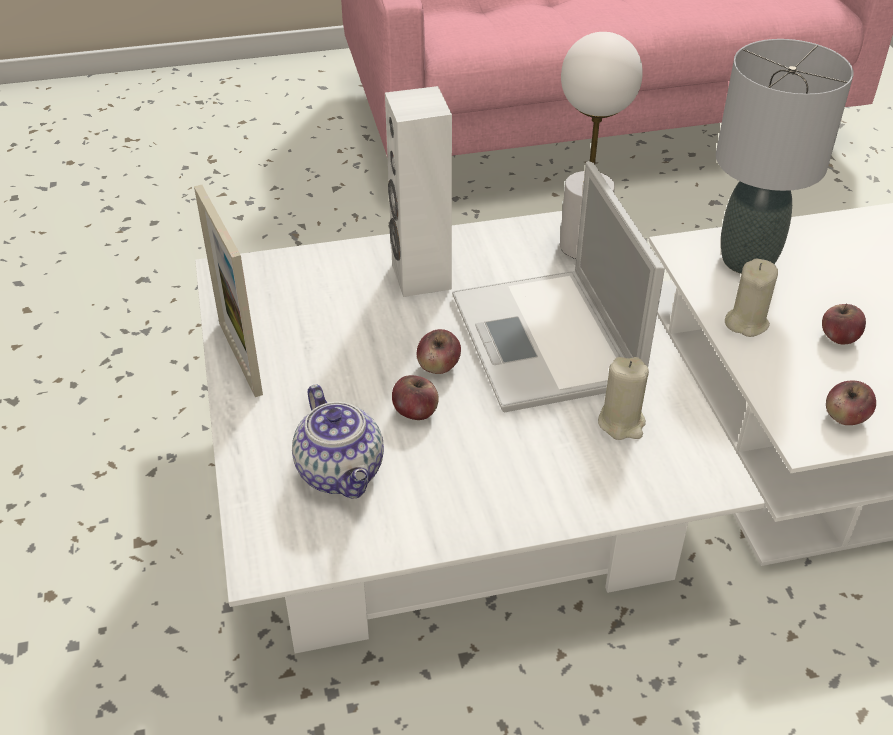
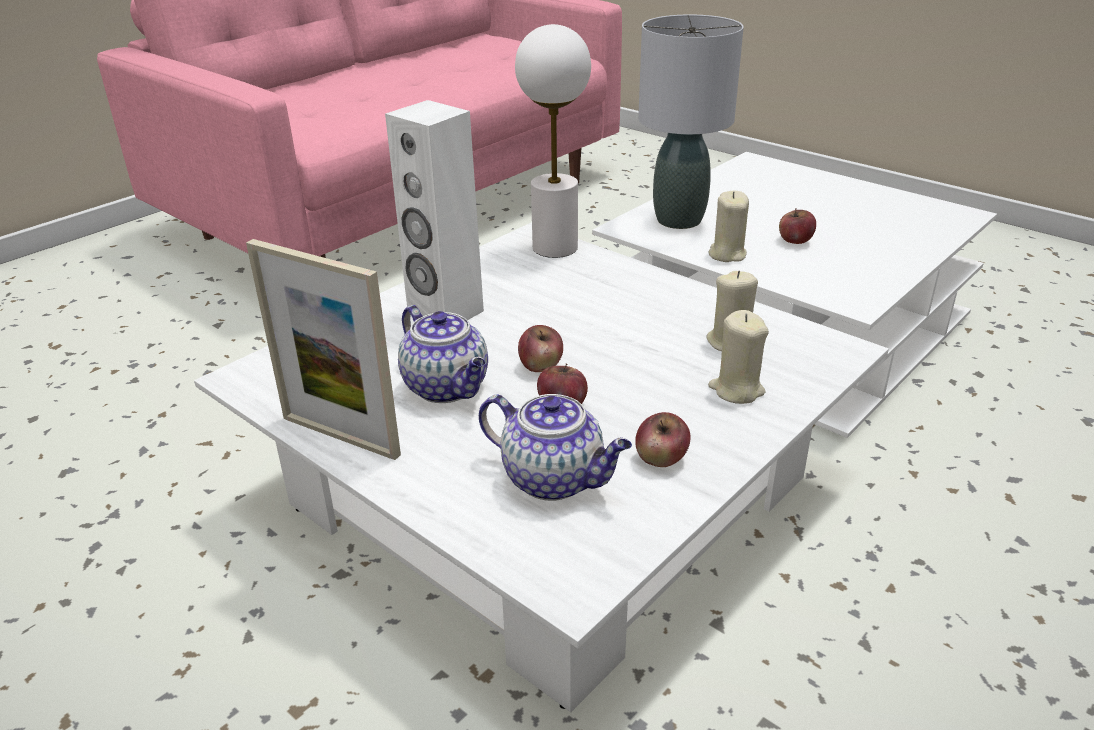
camera: 35 degrees left, 10 degrees down
(350, 352) = (448, 388): none -> teapot
(547, 342) = (608, 316): laptop -> none
(569, 470) = (736, 390): none -> beige candle
(845, 417) = (860, 282): apple -> apple (661, 459)

